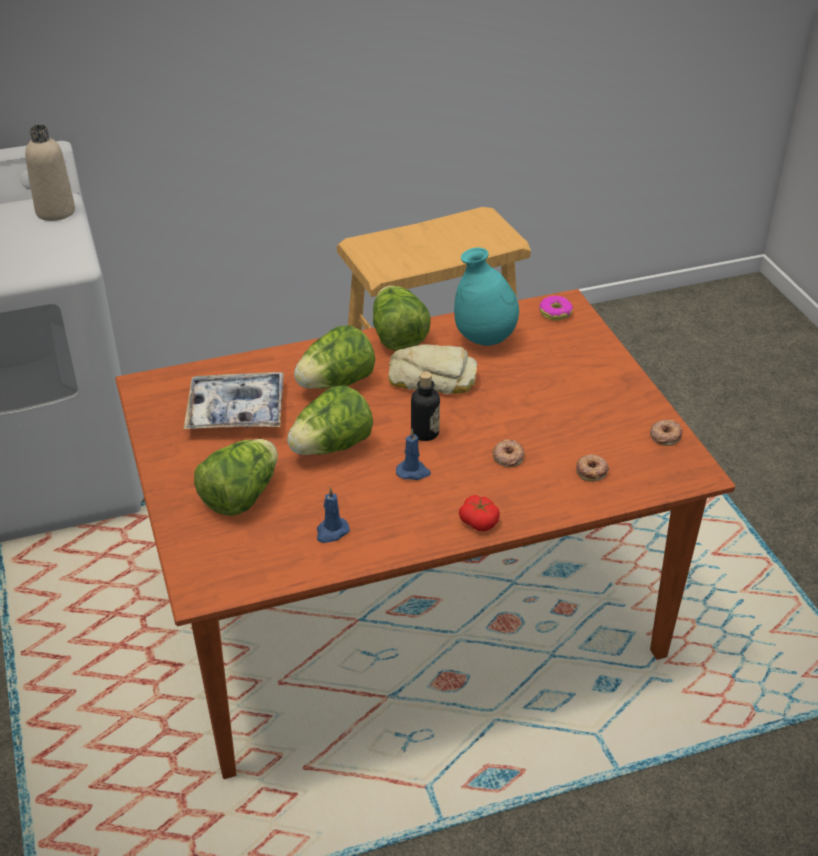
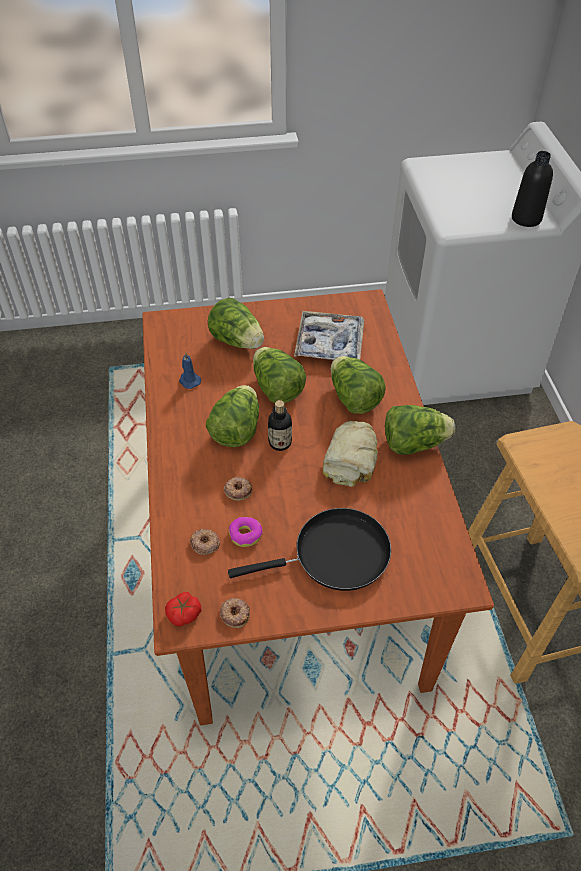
camera: 100 degrees right, 10 degrees up
(55, 212) = (526, 219): beige bottle -> black bottle
(413, 472) = (236, 430): blue candle -> lettuce
(479, 521) = (172, 459): tomato -> tomato (184, 614)
(484, 339) = (404, 505): turquoise vase -> none
(555, 313) = (445, 572): donut -> donut (245, 535)
(565, 378) = (335, 555): none -> black frying pan

